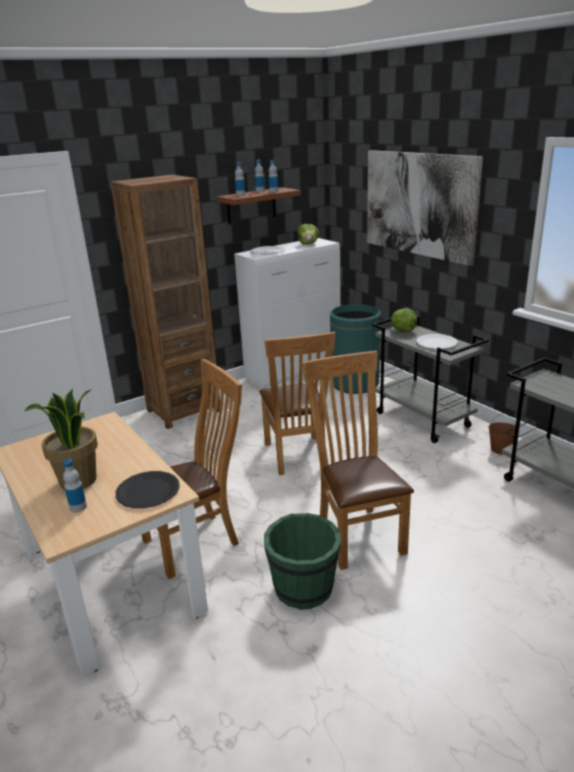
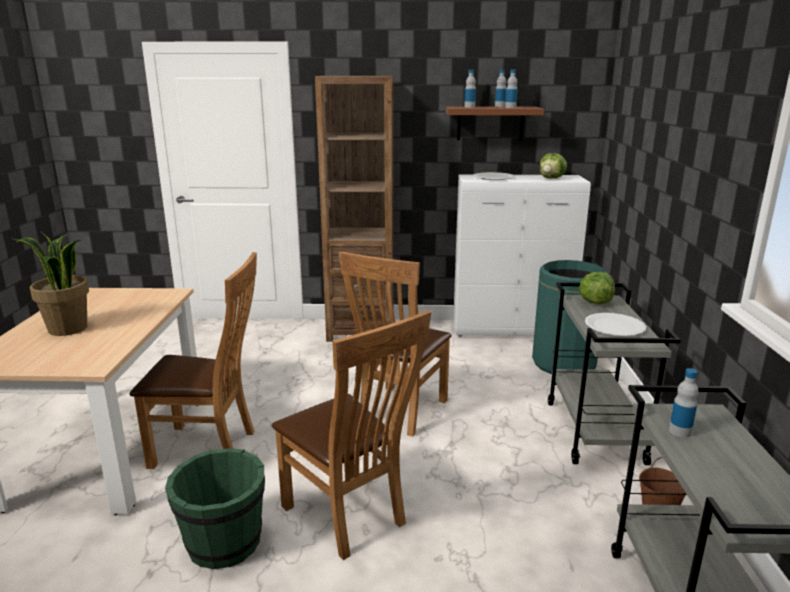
camera: 35 degrees right, 5 degrees down
(78, 507) = (28, 347): bottle -> bottle (680, 431)
(148, 491) = (85, 356): black plate -> none
(357, 532) = (349, 517): brown chair -> brown chair turned 120 degrees clockwise
(419, 204) = (668, 136): picture -> none

